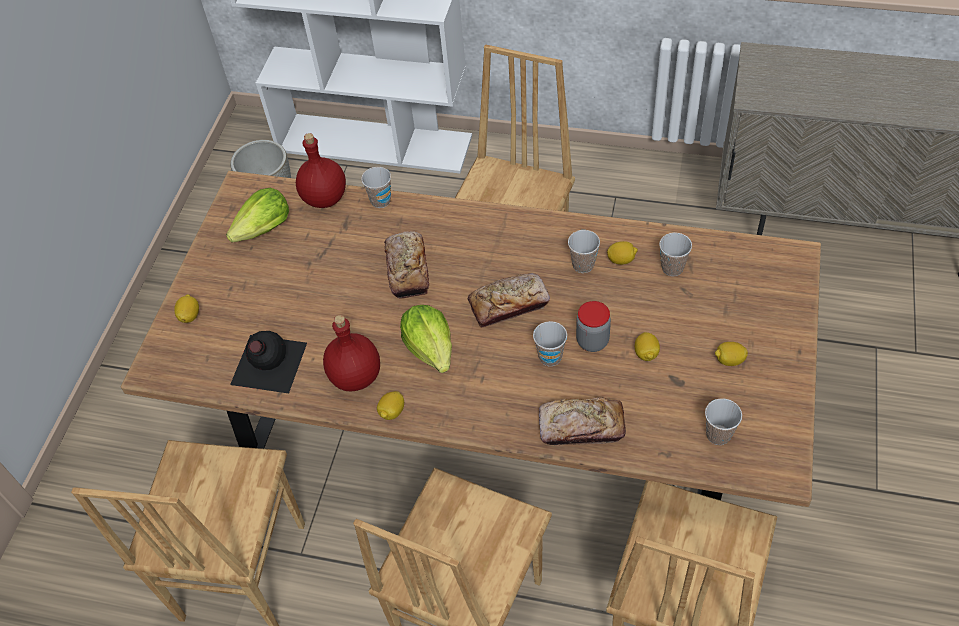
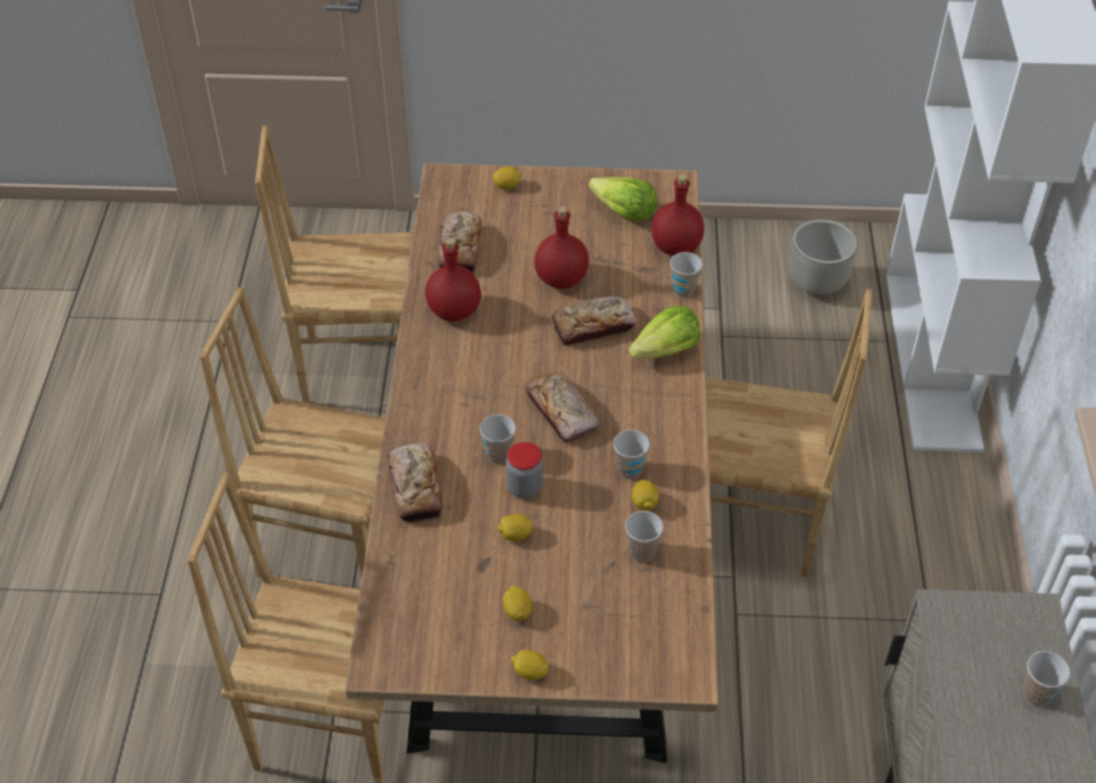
camera: 75 degrees right, 5 degrees down
(267, 364) = (460, 248): black bottle -> bread
(339, 286) = (562, 279): none -> red bottle
(392, 412) = (417, 343): lemon -> lemon (530, 672)
(431, 349) = (495, 360): lettuce -> lettuce (666, 351)
(718, 435) = (418, 604): cup -> cup (1036, 694)

